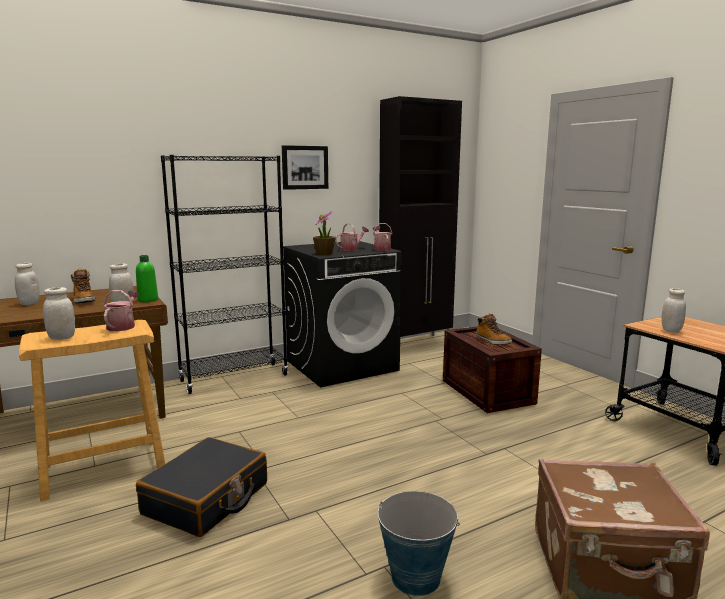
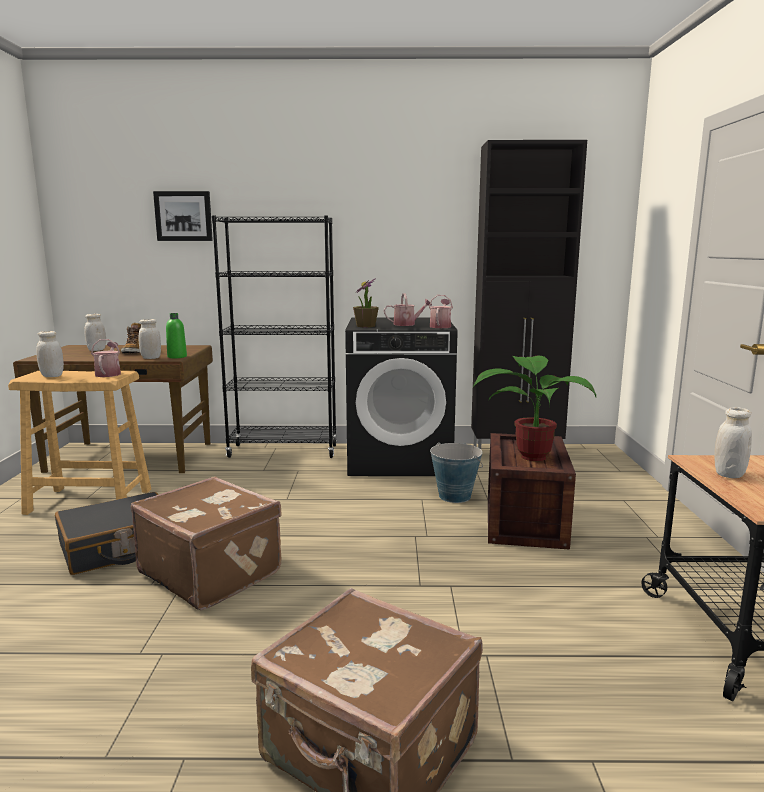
camera: 30 degrees right, 0 degrees up
(123, 326) = (109, 373): watering can -> watering can turned 45 degrees counterclockwise
(304, 167) = (382, 230): picture -> picture (183, 216)
(326, 492) = (212, 572): none -> brown suitcase
(415, 577) = (172, 674): bucket -> bucket (454, 496)
(492, 341) = (530, 455): boot -> potted plant

